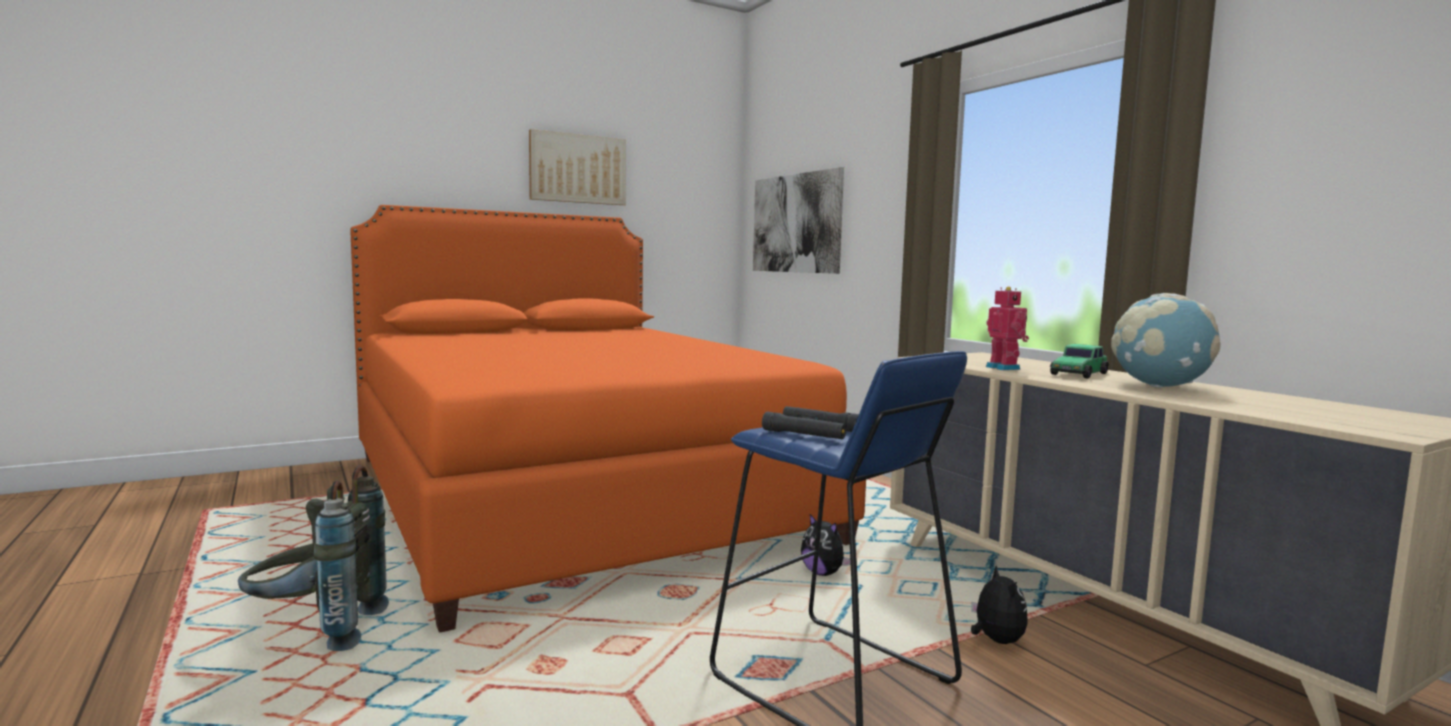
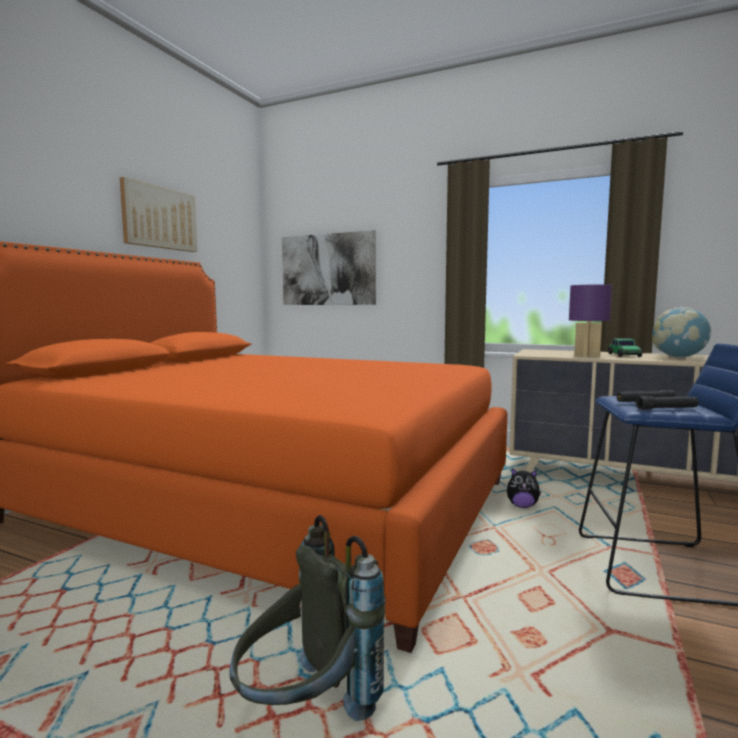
camera: 35 degrees left, 0 degrees up
(996, 640) = (657, 515): plush toy -> none
(1004, 368) = (586, 356): toy robot -> purple table lamp

